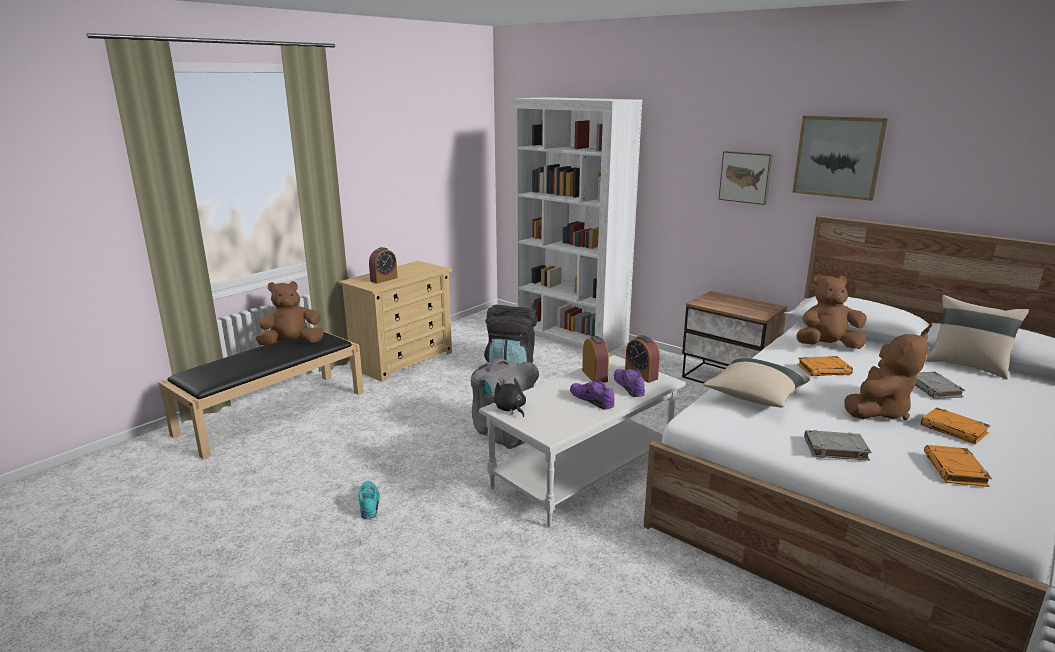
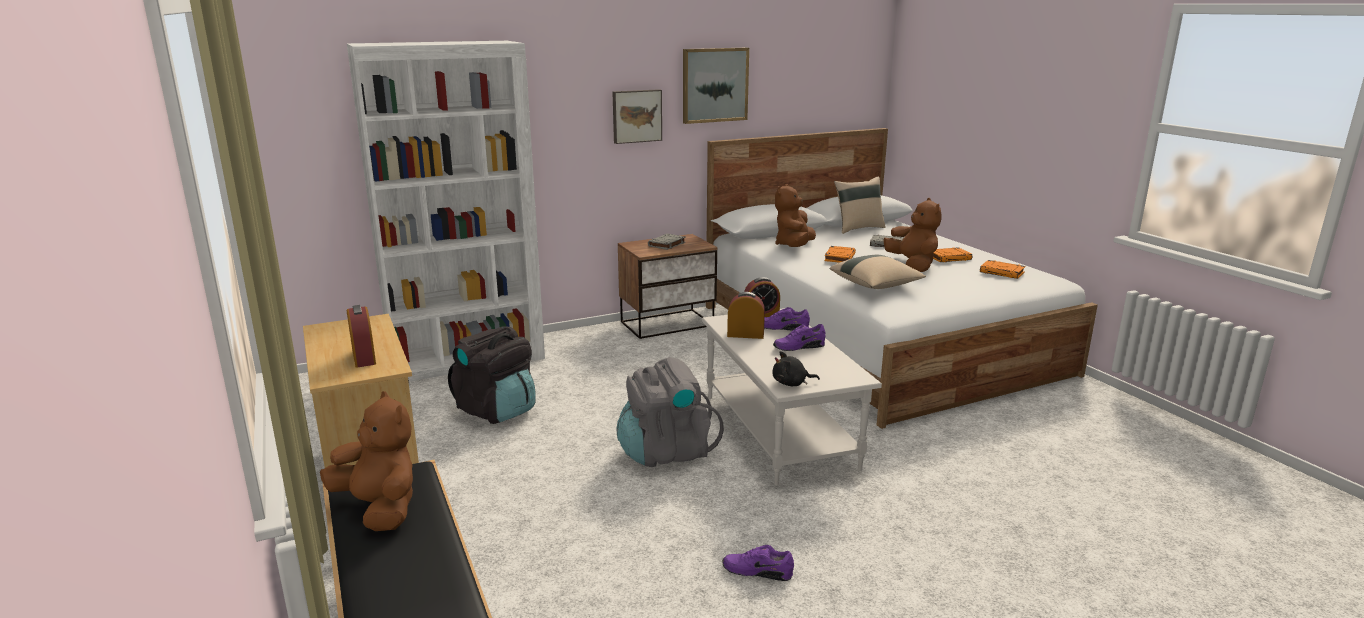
camera: 65 degrees left, 0 degrees up
(292, 344) = (380, 508): brown plush toy -> brown plush toy turned 135 degrees clockwise
(369, 503) = (757, 571): turquoise shoe -> purple shoe
(835, 449) = (966, 289): grey book -> grey book (666, 244)

